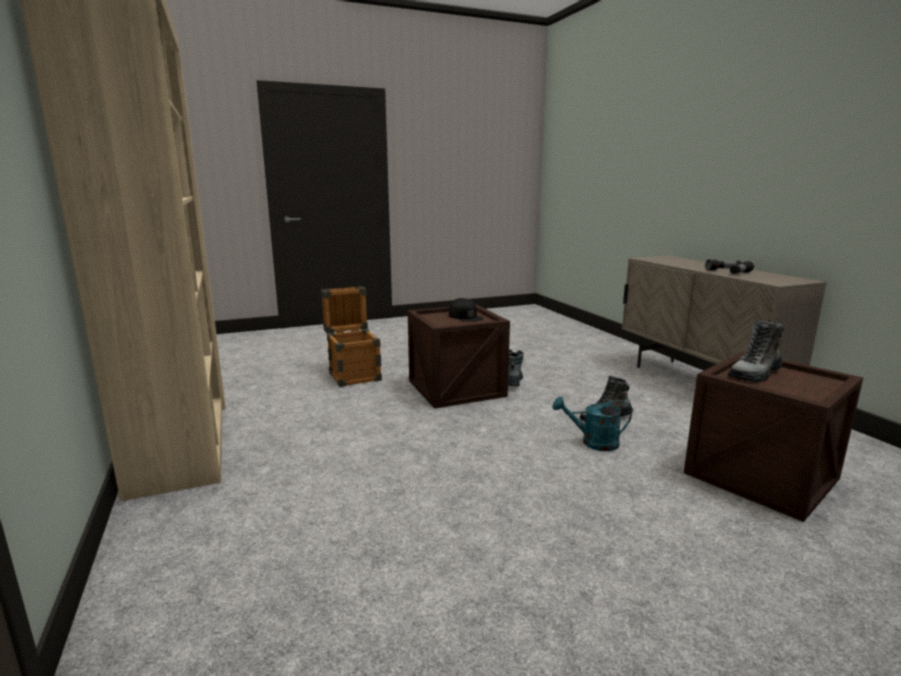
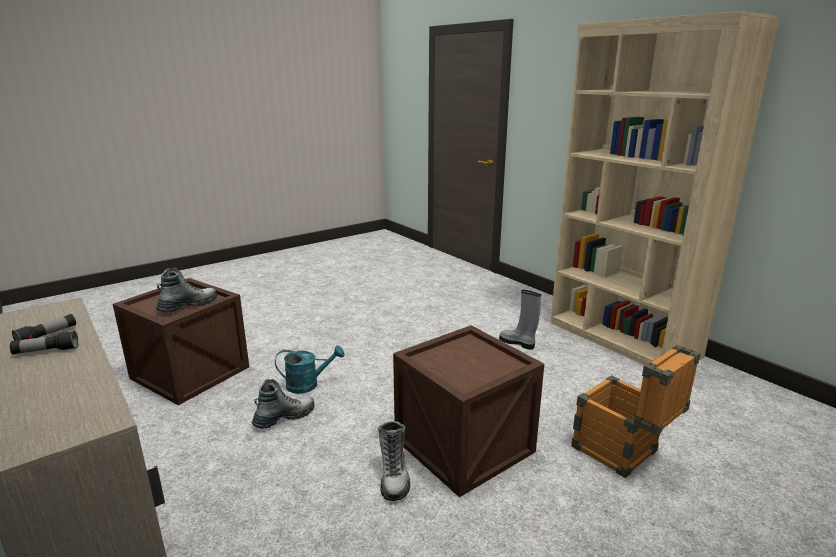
camera: 165 degrees right, 5 degrees up
(313, 457) = (518, 343): none -> grey boot
(465, 316) = (459, 369): black cap -> none

